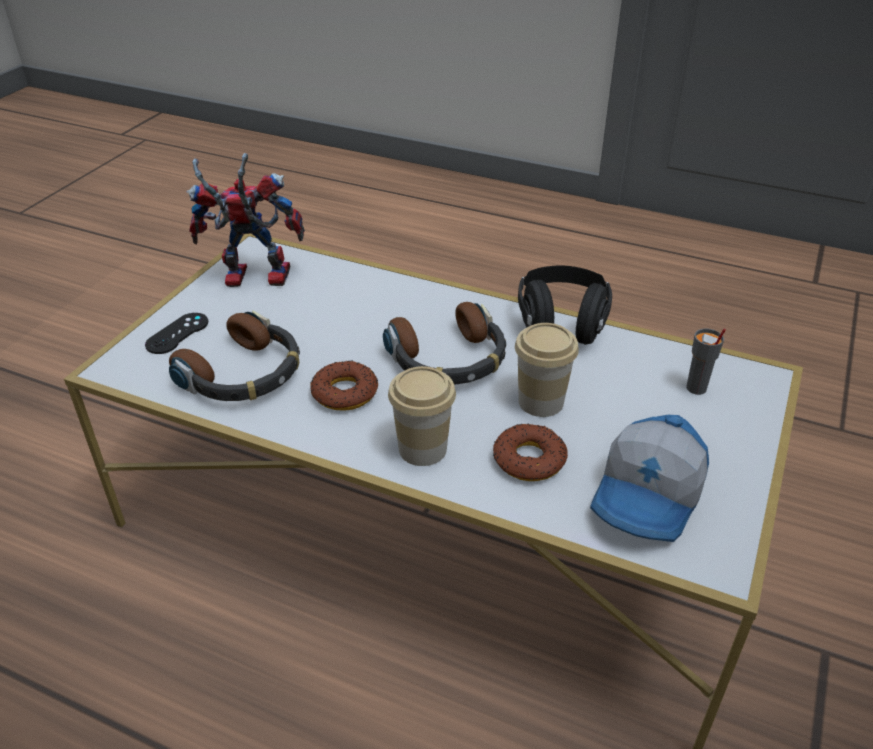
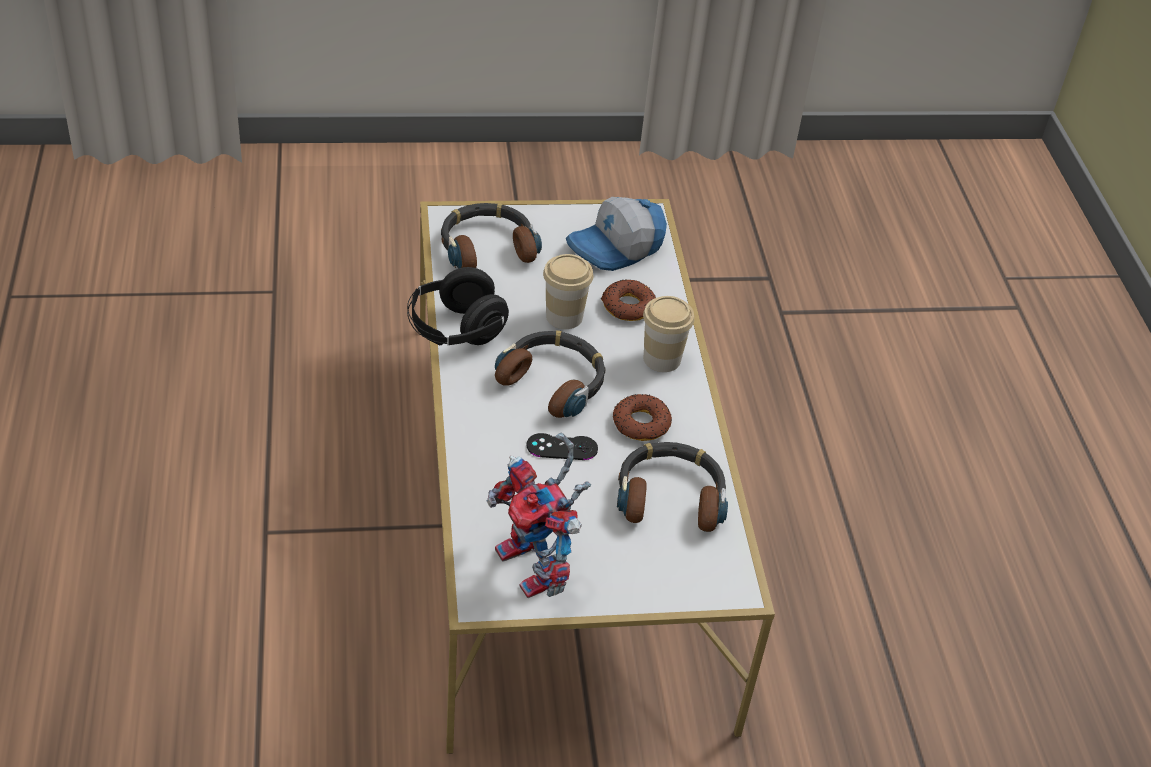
camera: 125 degrees left, 5 degrees up
(177, 333) = (659, 573): black game controller -> black game controller (562, 447)
(650, 497) = (616, 248): cap -> cap turned 150 degrees clockwise
(696, 388) = (487, 246): grey cup -> headphones

